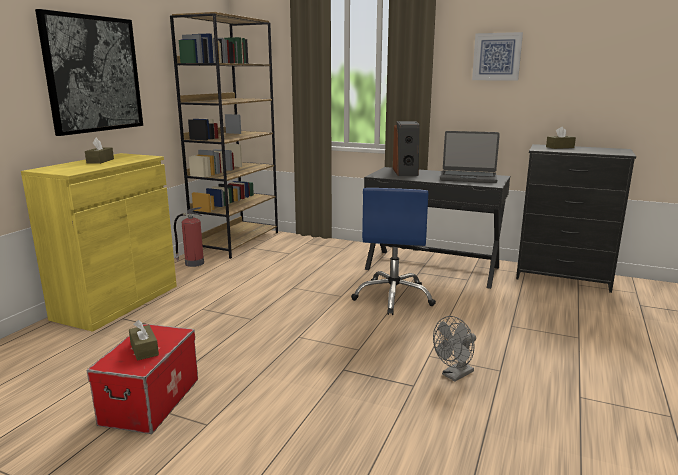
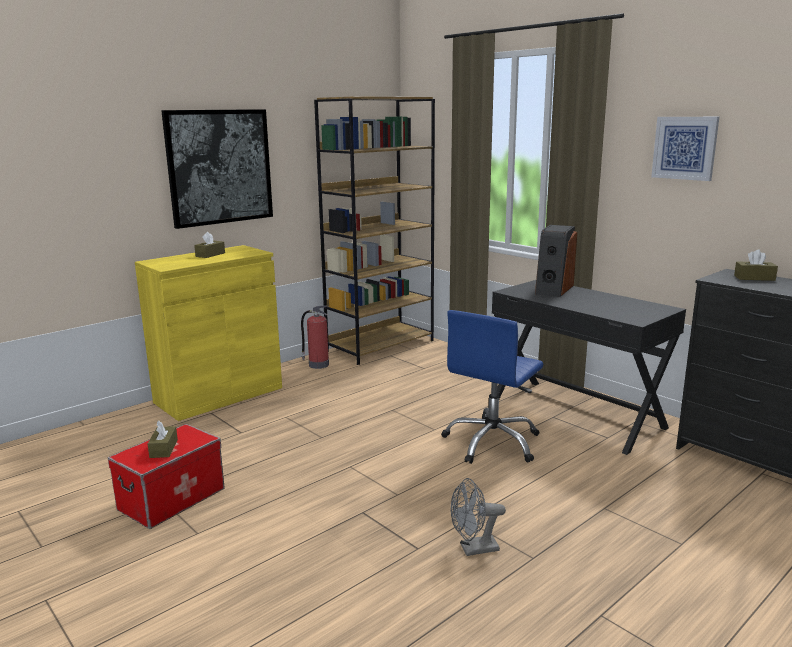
camera: 25 degrees right, 0 degrees up
(468, 178) = (621, 306): laptop -> none

